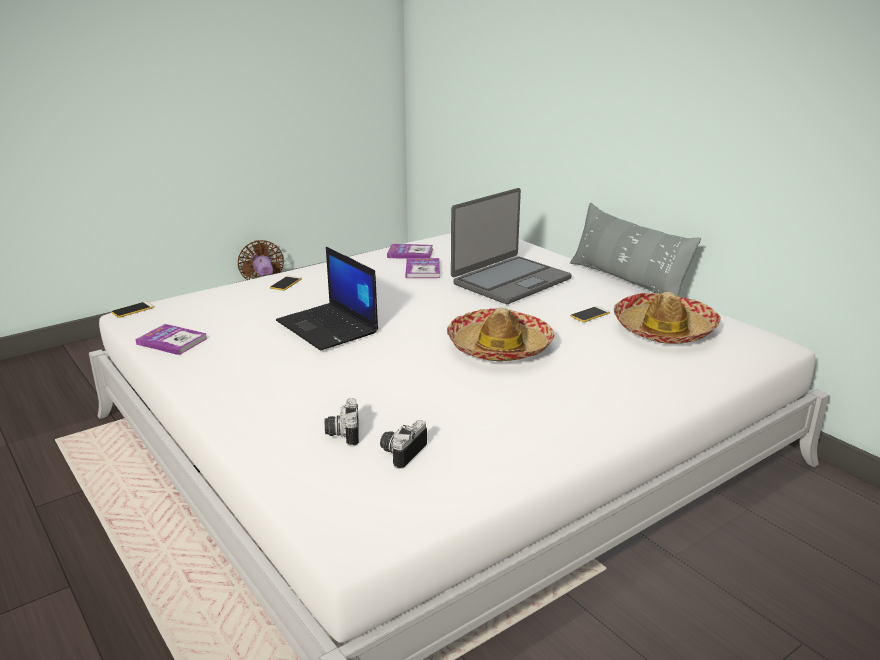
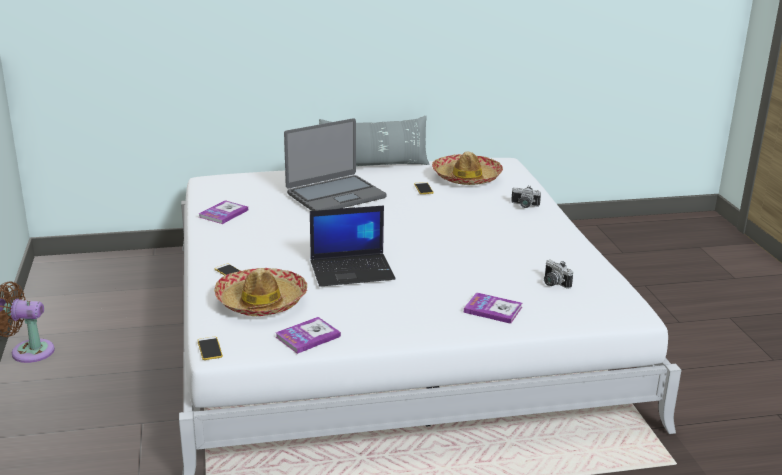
camera: 65 degrees left, 0 degrees up
(342, 433) = (518, 296): camera -> camera (524, 206)
(422, 270) = (271, 217): book -> book (493, 309)
(500, 347) = (442, 225): hat -> hat (261, 302)
(510, 281) = (335, 195): laptop -> laptop turned 75 degrees clockwise

